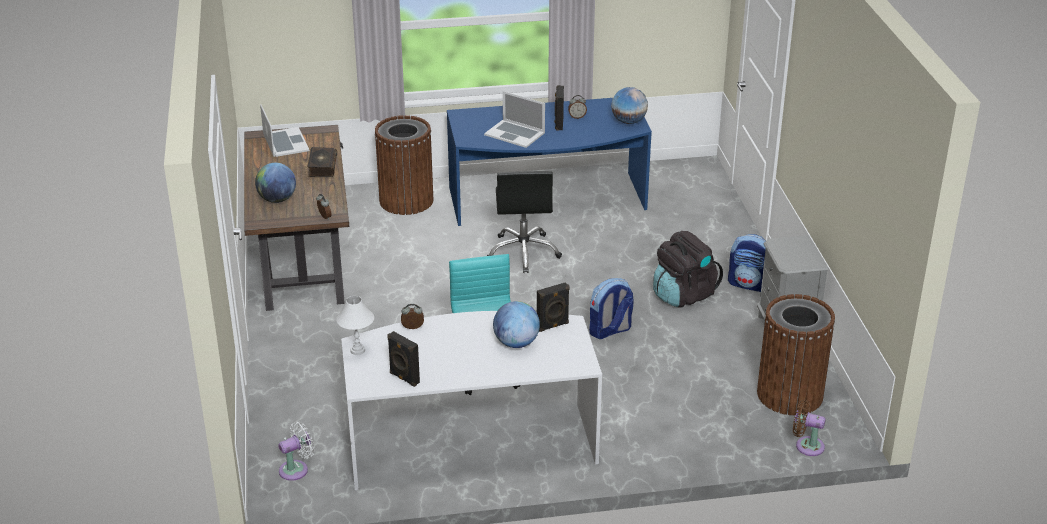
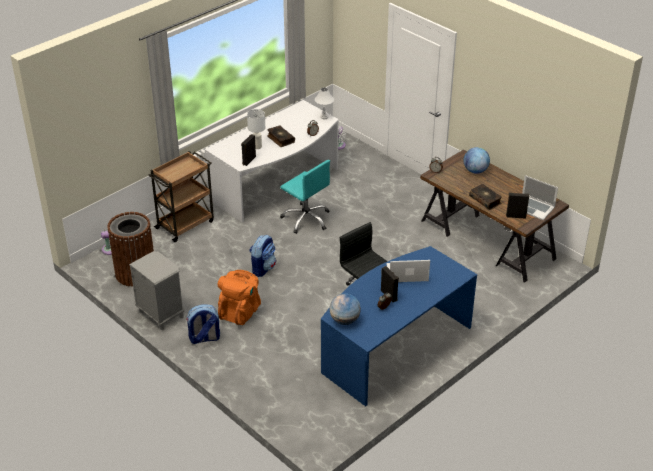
camera: 145 degrees right, 5 degrees up
(403, 378) = (290, 114): black speaker -> black speaker (516, 216)
(406, 201) = (482, 303): brown trash can -> none
(469, 340) = (280, 139): none -> book
(516, 343) = (257, 146): globe -> white table lamp
(666, 437) = (185, 224): none -> brown cart
(683, 295) = (240, 311): black backpack -> orange backpack

